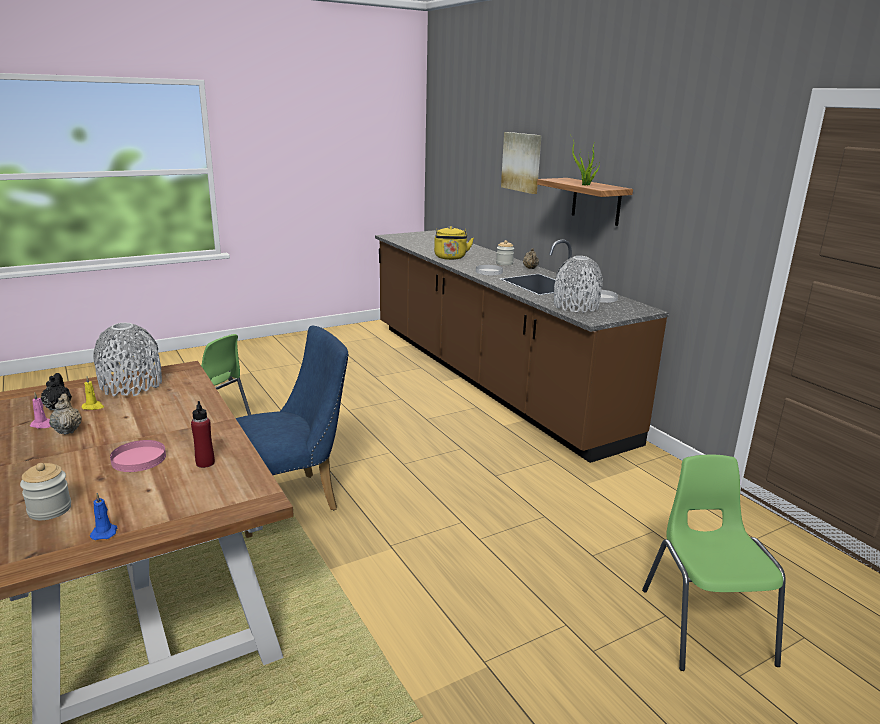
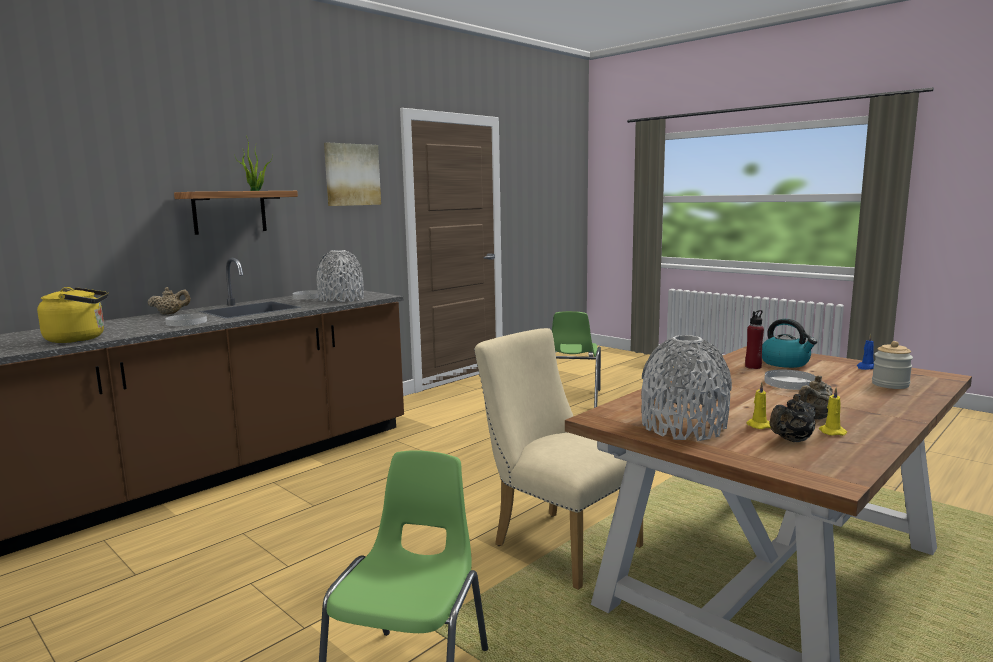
camera: 105 degrees left, 10 degrees down
(42, 425) = (831, 432): pink candle -> yellow candle
(139, 458) = (789, 383): pink plate -> white plate
(191, 488) = (785, 363): none -> kettle
(290, 501) = (558, 543): blue chair -> beige chair
(504, 263) = (135, 321): jar -> none
(522, 162) = (65, 182): picture -> picture (352, 175)
(704, 624) = (571, 398): green chair -> green chair turned 60 degrees counterclockwise

